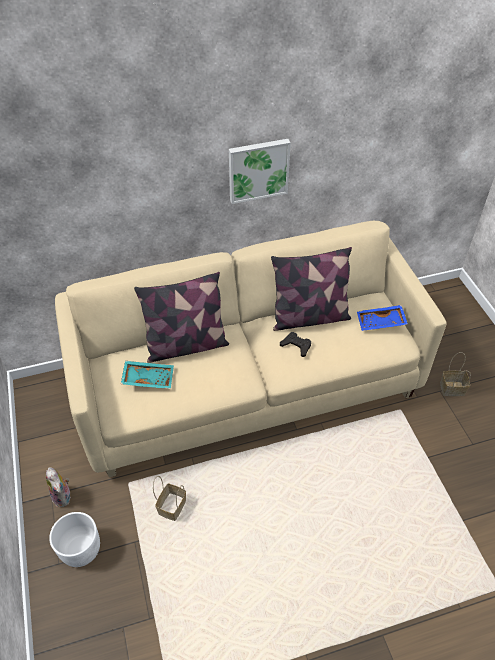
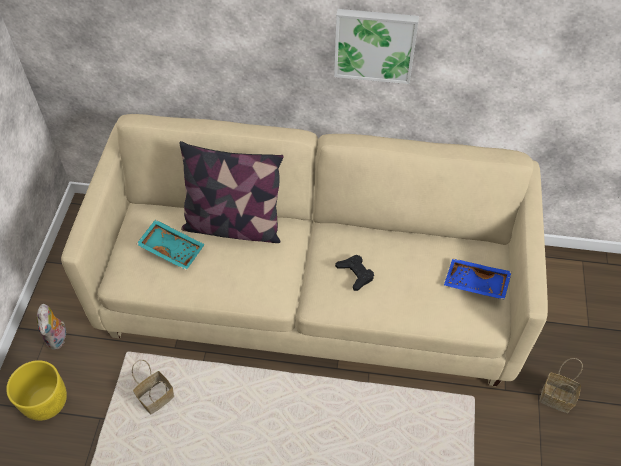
camera: 25 degrees right, 5 degrees up
(81, 549) = (46, 401): white planter -> yellow planter
(309, 317) = (392, 244): pillow -> none

